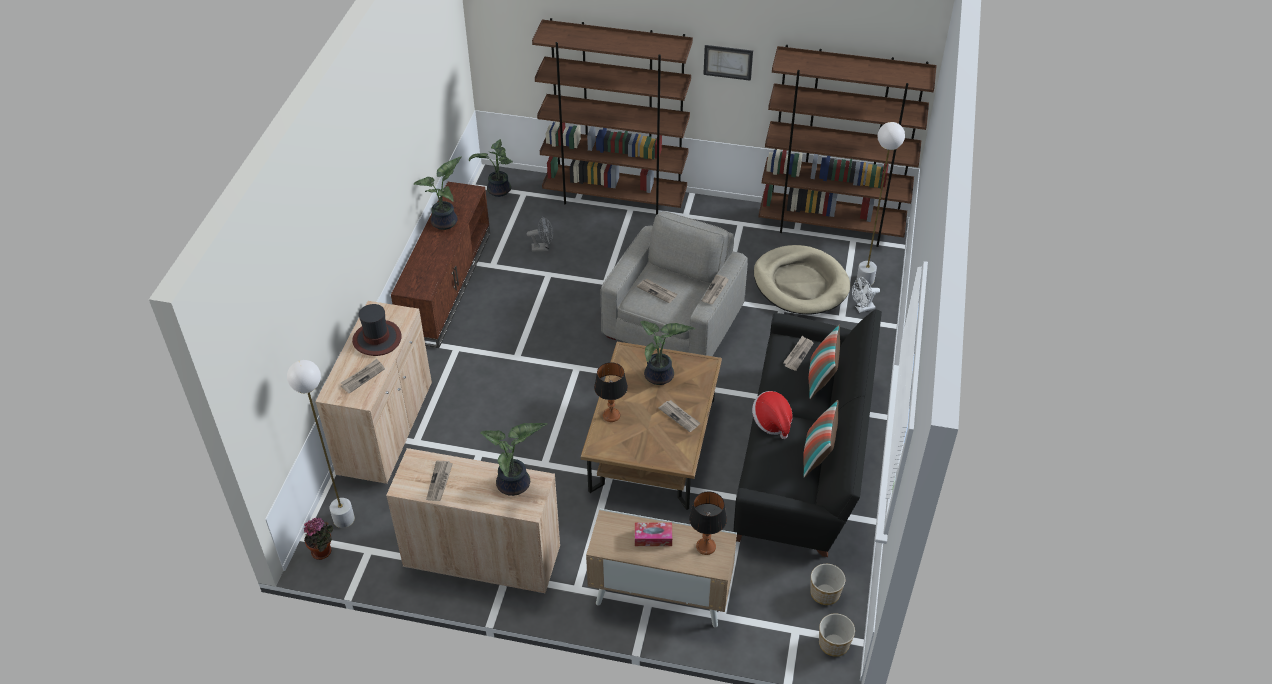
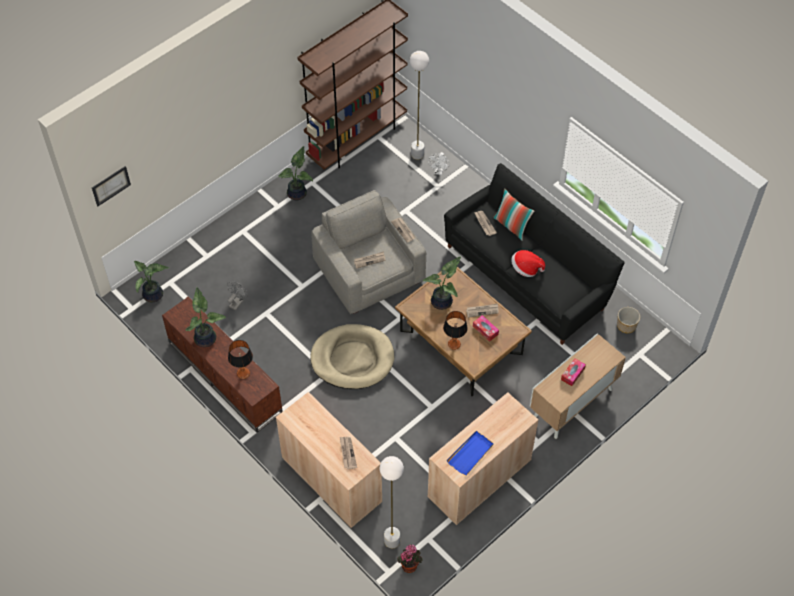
camera: 55 degrees left, 10 degrees up
(377, 339) = (318, 428): hat -> none
(439, 482) = (470, 454): newspaper -> blue tray
(515, 485) = (502, 416): potted plant -> potted plant (298, 193)
(615, 198) = (224, 234): brown bookcase -> none
(655, 433) = (485, 330): none -> tissue box
(706, 546) = (596, 353): table lamp -> table lamp (243, 373)
(728, 62) = (266, 89): picture -> picture (111, 185)
(800, 284) = (392, 187): beige dog bed -> beige dog bed (352, 359)
(817, 456) = (564, 264): pillow -> none
(833, 644) = (660, 343): planter -> none

